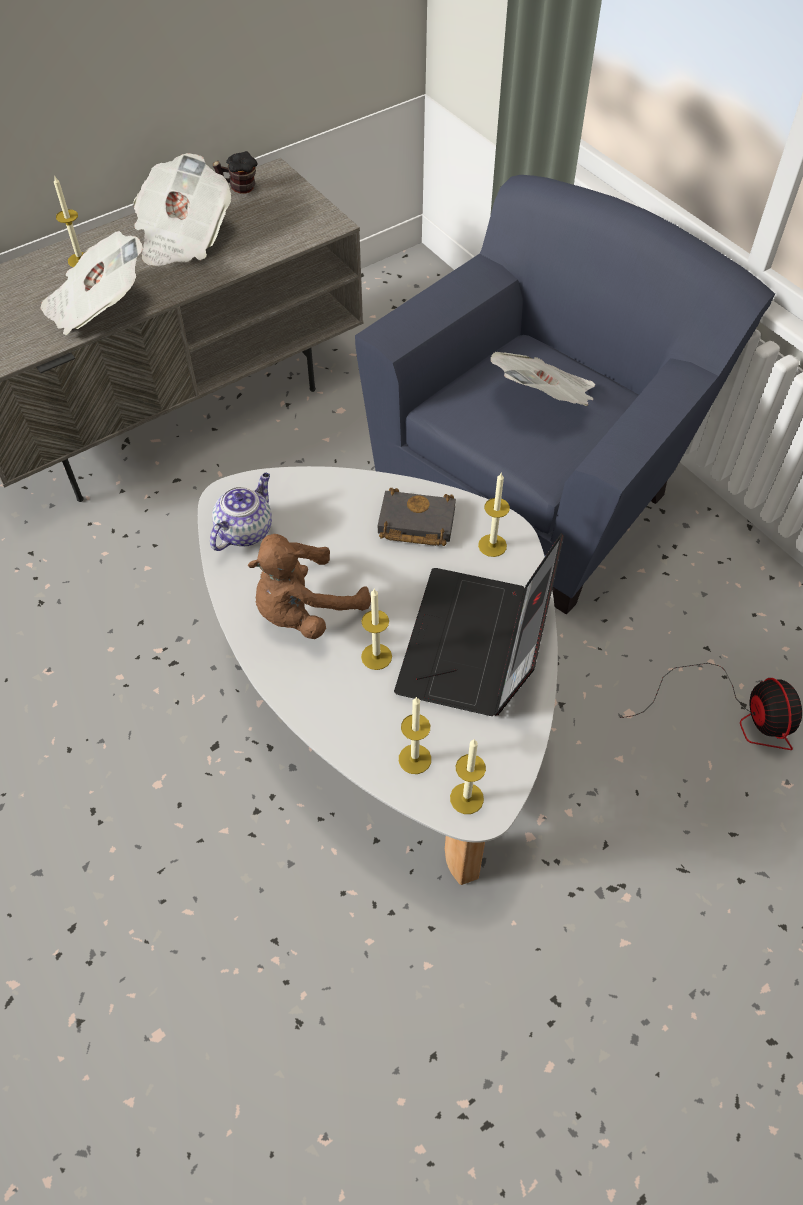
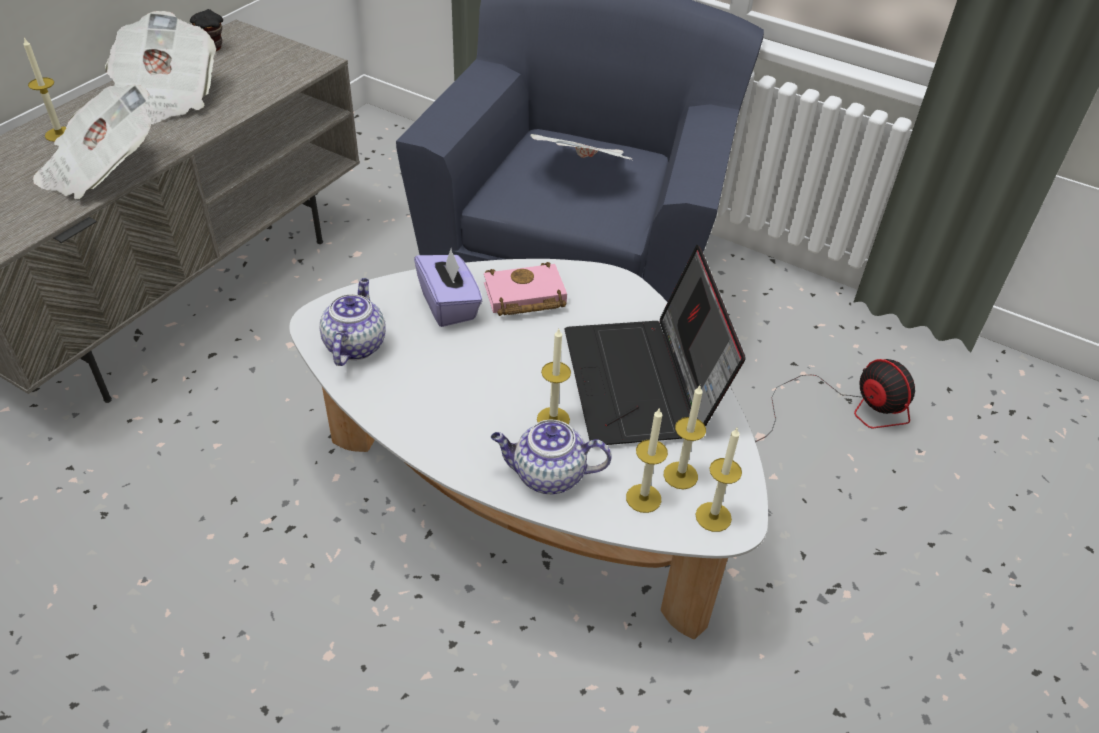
camera: 25 degrees left, 10 degrees down
(305, 611) = (457, 399): brown plush toy -> none
(343, 709) = (547, 476): none -> teapot
(344, 513) = (449, 305): none -> purple tissue box
(414, 523) = (523, 297): black book -> pink book
(492, 545) = (607, 296): candle -> candle (680, 475)

